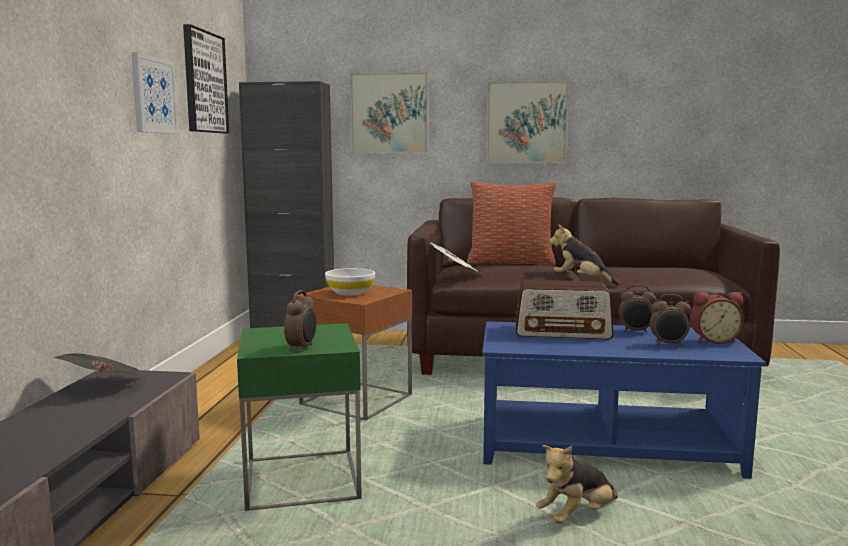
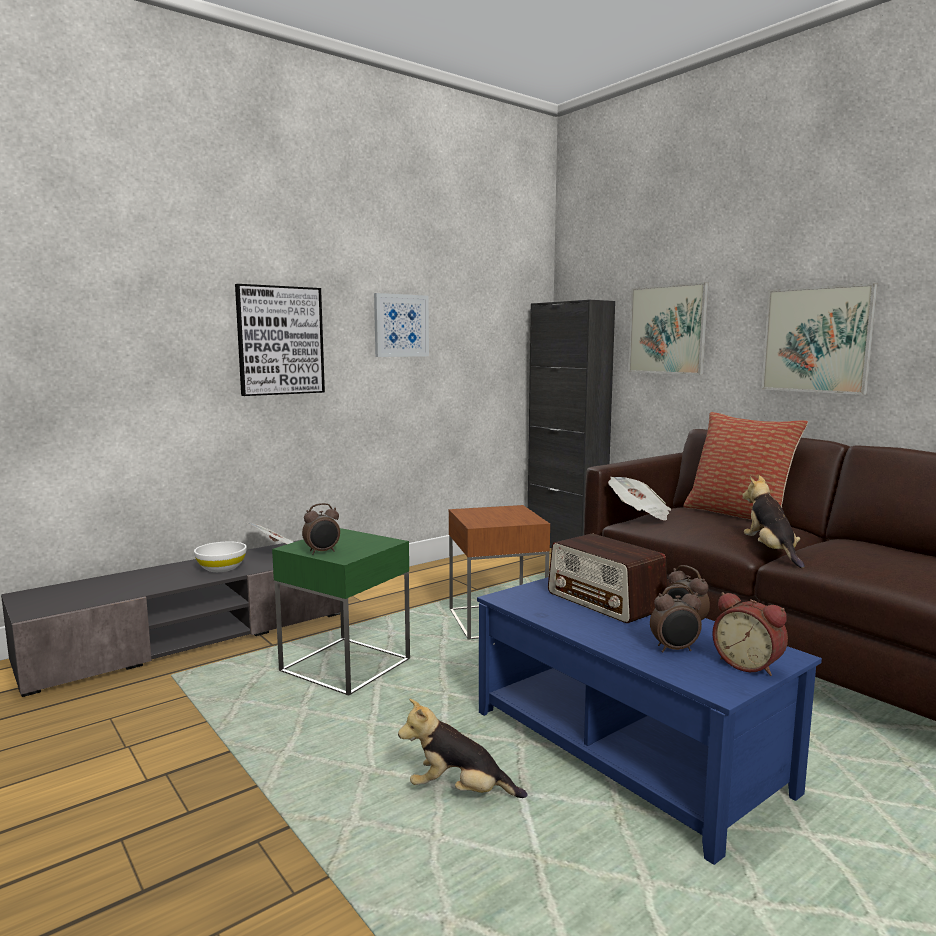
camera: 45 degrees right, 0 degrees up
(204, 82) = (478, 308): picture -> picture (280, 340)
(350, 293) = (492, 515): white bowl -> white bowl (222, 568)
(668, 344) = (675, 649): alarm clock -> alarm clock turned 60 degrees counterclockwise

